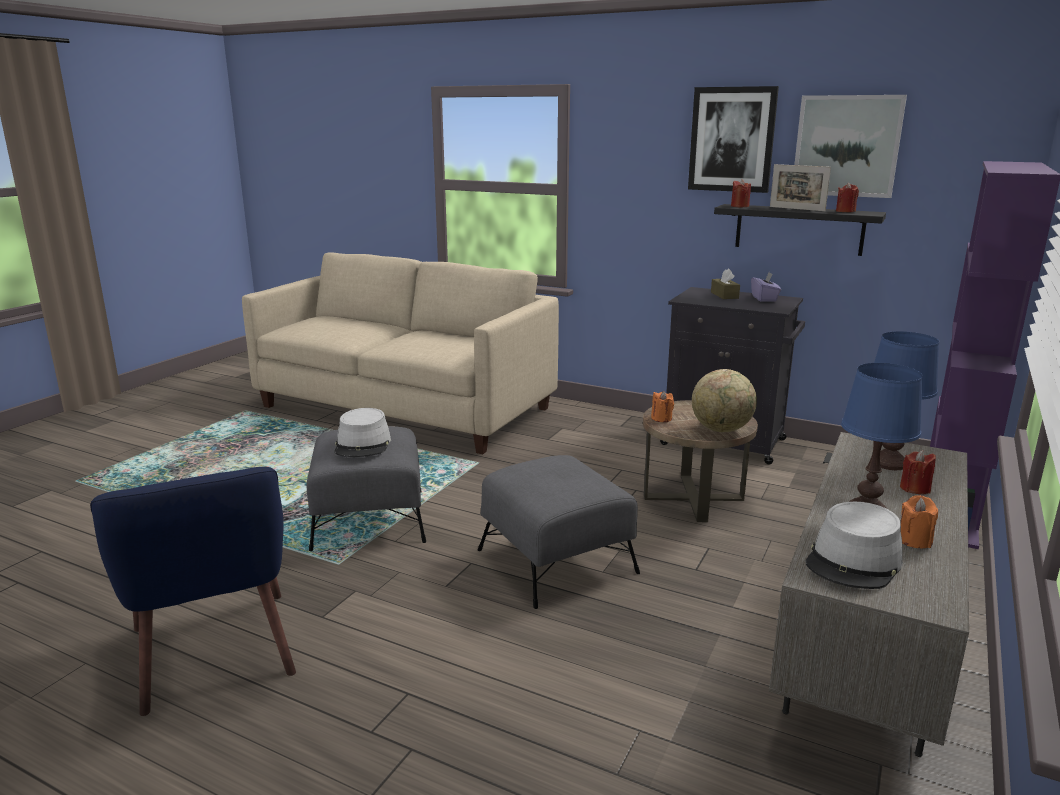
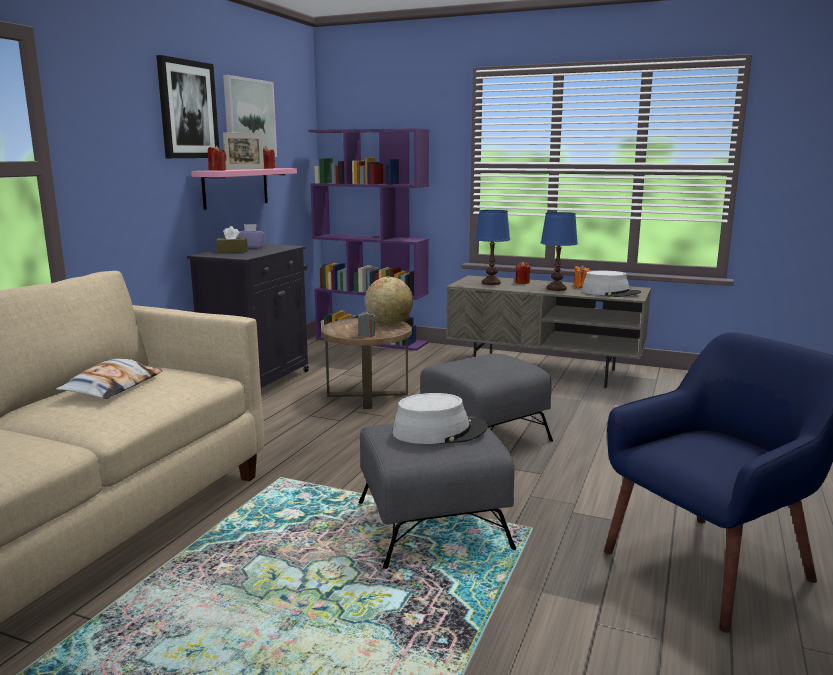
camera: 95 degrees left, 5 degrees down
(444, 339) = (112, 387): none -> pillow
(661, 418) = (366, 335): orange candle -> grey candle
(799, 229) = (236, 187): black shelf -> pink shelf

